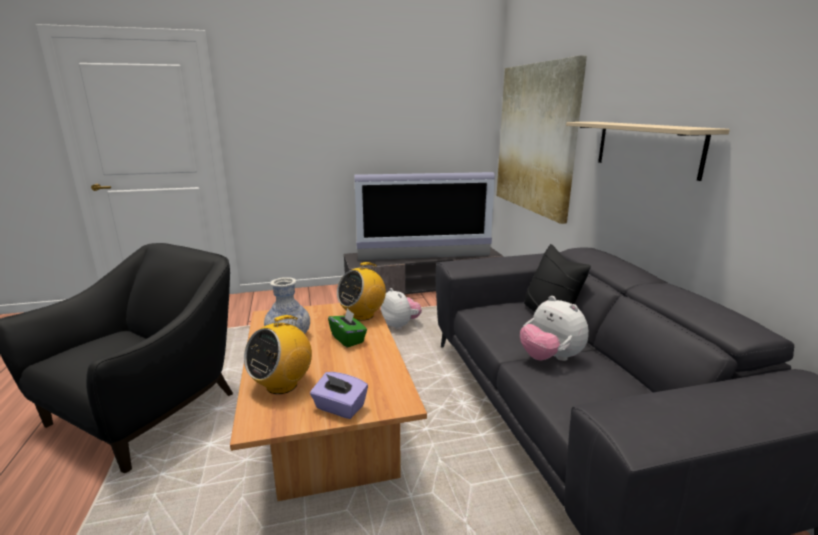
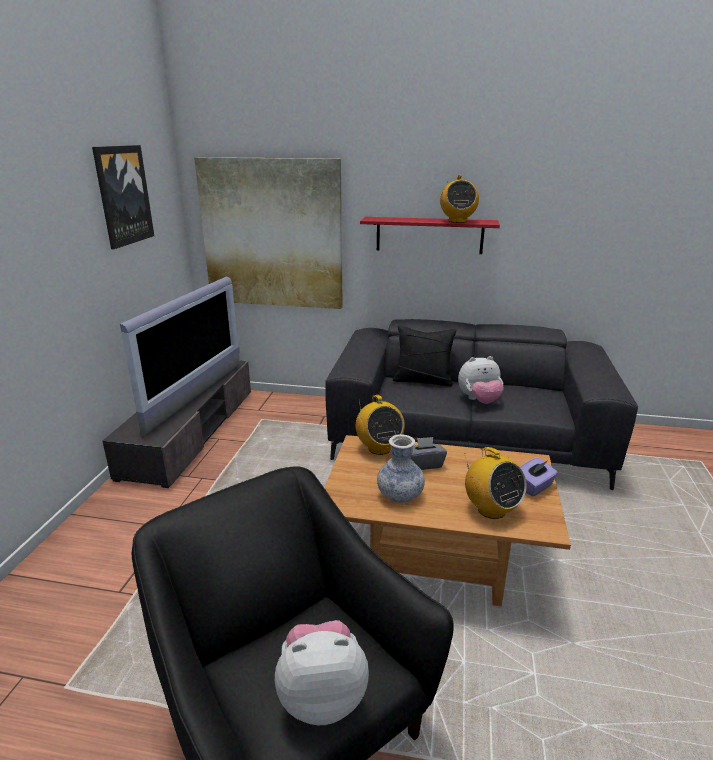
camera: 65 degrees left, 5 degrees up
(348, 339) = (424, 464): green tissue box -> grey tissue box
(400, 325) = (266, 470): plush toy -> plush toy (322, 695)
(419, 93) = (123, 195): none -> picture
(647, 147) = (429, 235): beige shelf -> red shelf
(659, 126) = (457, 221): none -> radio

